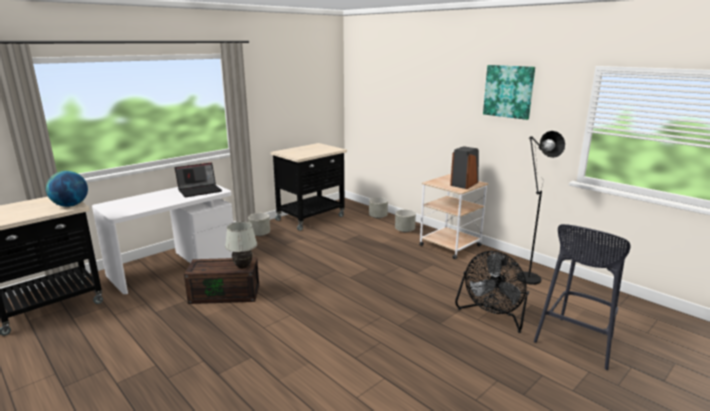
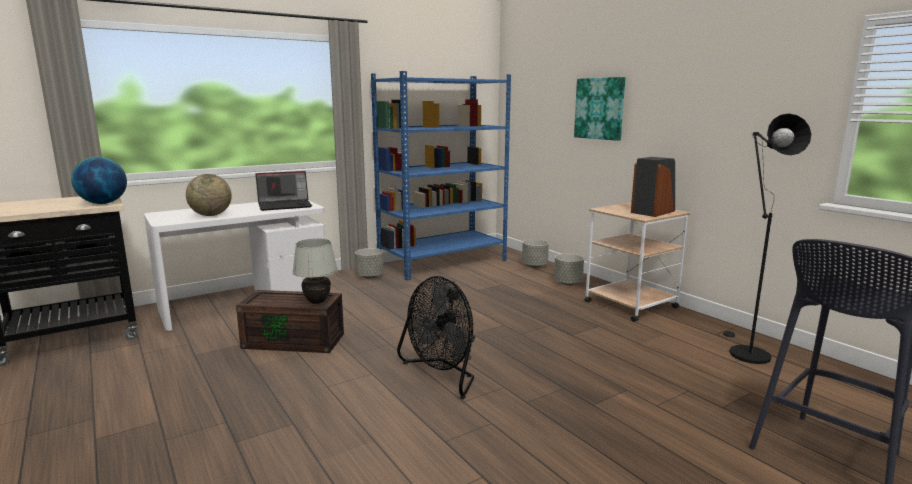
camera: 10 degrees right, 5 degrees down
(148, 204) = (211, 215): none -> globe
(310, 218) = (443, 262): black cart -> blue bookcase
(491, 313) = (680, 399): black fan -> black fan (444, 372)
(508, 91) = (722, 73): picture -> picture (599, 108)

